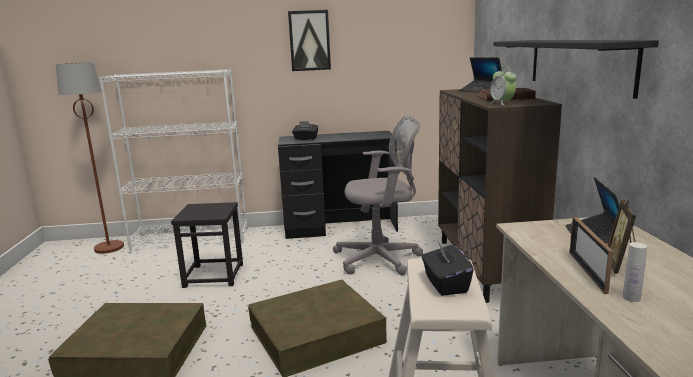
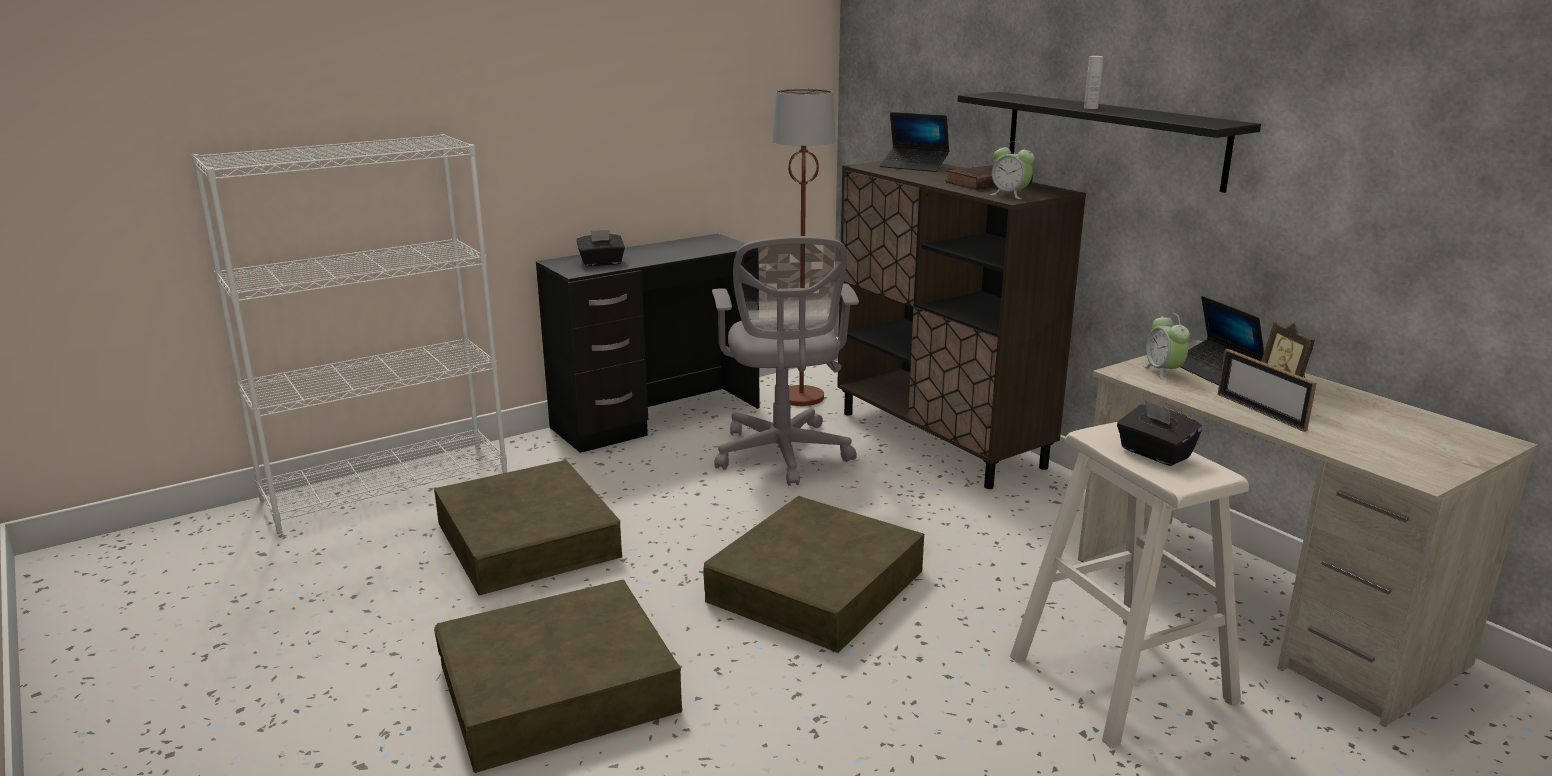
camera: 30 degrees left, 5 degrees up
(109, 248) = (218, 537): brown floor lamp -> brown floor lamp (801, 397)
(214, 275) = (528, 539): black stool -> brown storage box
(309, 40) = (586, 75): picture -> none
(381, 259) = (783, 456): grey office chair -> grey office chair turned 120 degrees clockwise
(549, 232) = (1163, 372): none -> alarm clock
(631, 298) = (1329, 431): white bottle -> white bottle (1091, 108)

